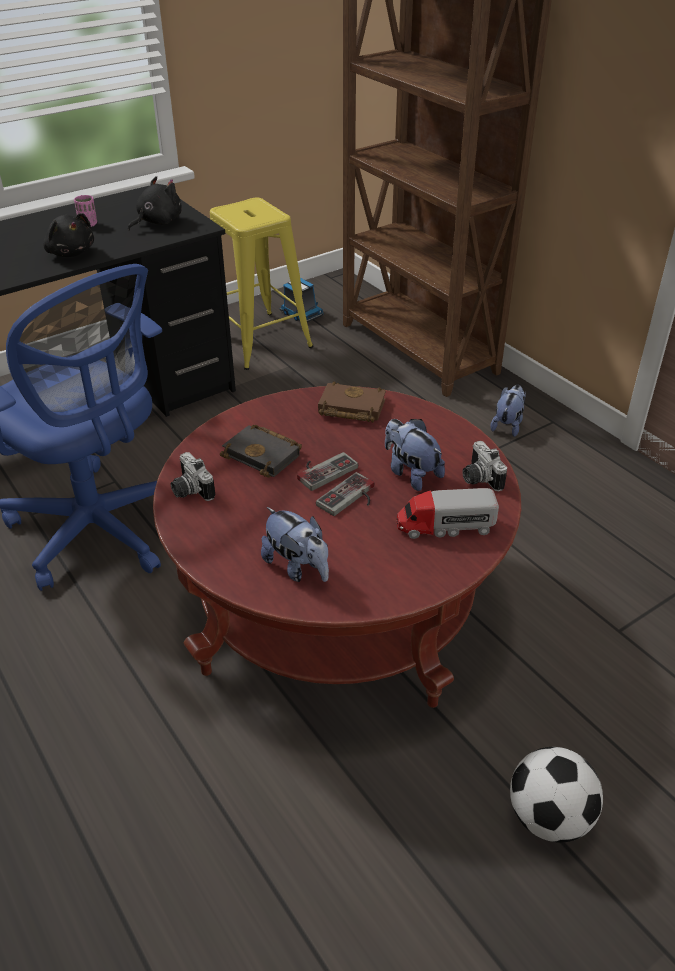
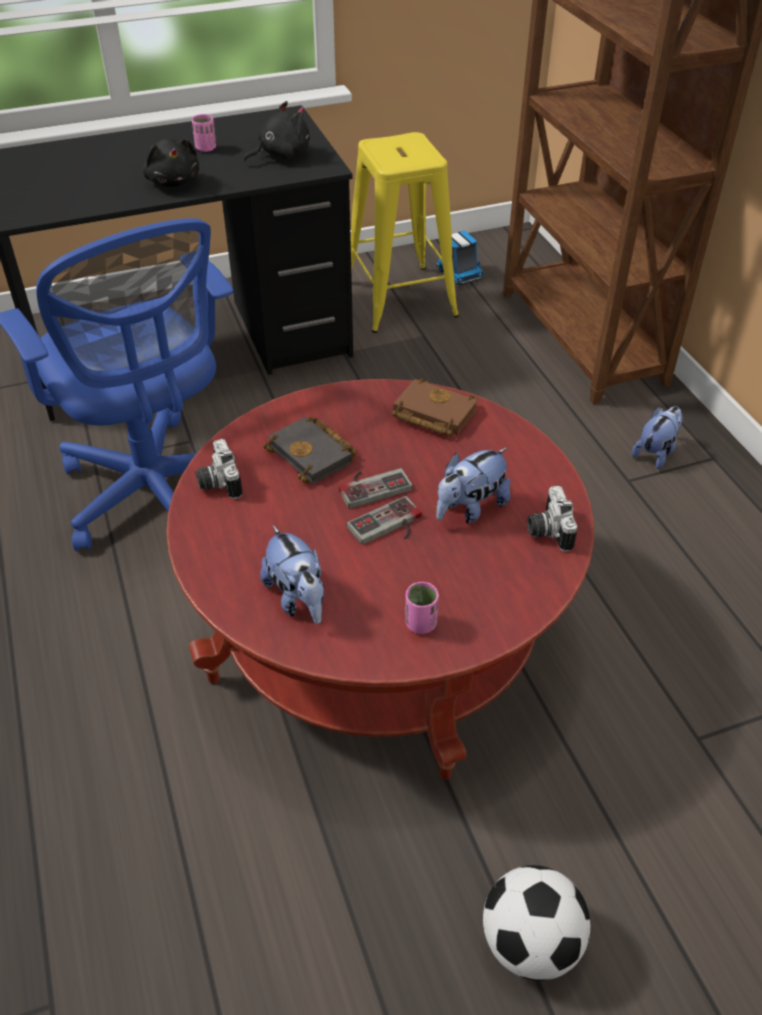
camera: 15 degrees right, 5 degrees up
(407, 566) = (420, 623): none -> pink cup
(411, 473) = (470, 508): plush toy -> plush toy turned 105 degrees counterclockwise
(445, 526) = (483, 582): toy truck -> none

